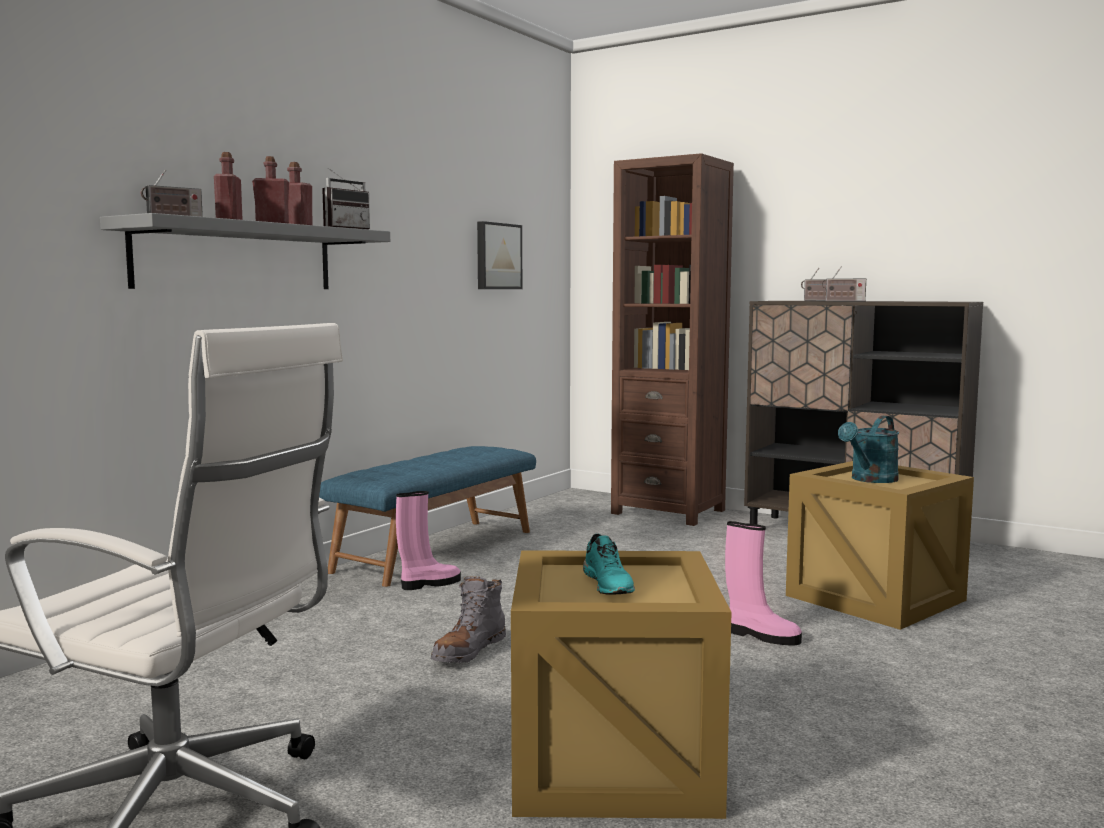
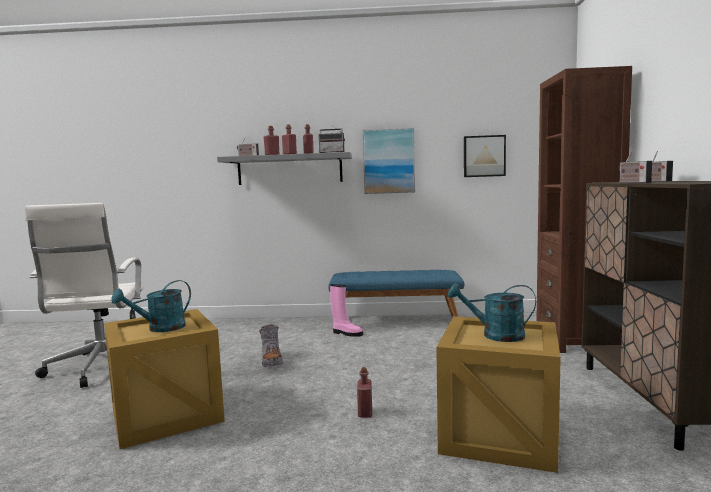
camera: 60 degrees right, 0 degrees up
(392, 254) = (388, 161): none -> picture
(469, 651) = (271, 361): grey boot -> grey boot turned 105 degrees counterclockwise
(609, 585) = (160, 329): turquoise shoe -> turquoise watering can
(761, 636) = (365, 413): pink boot -> red bottle

